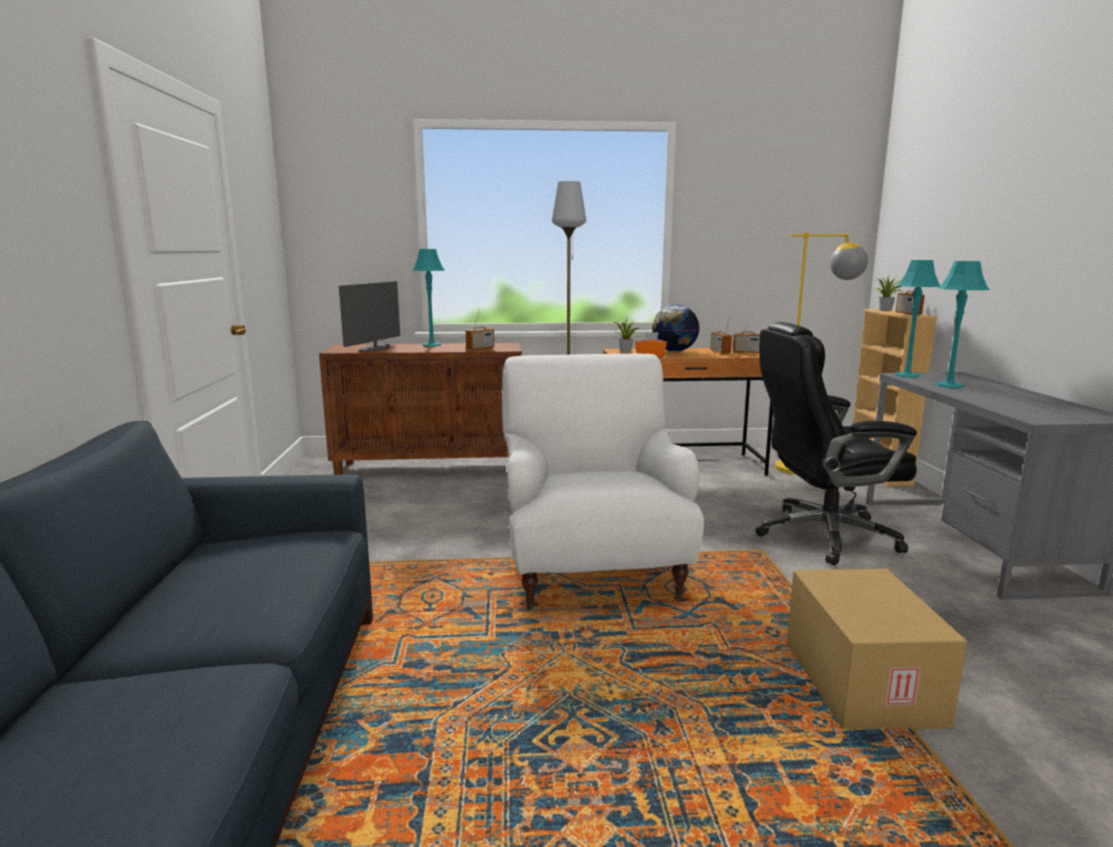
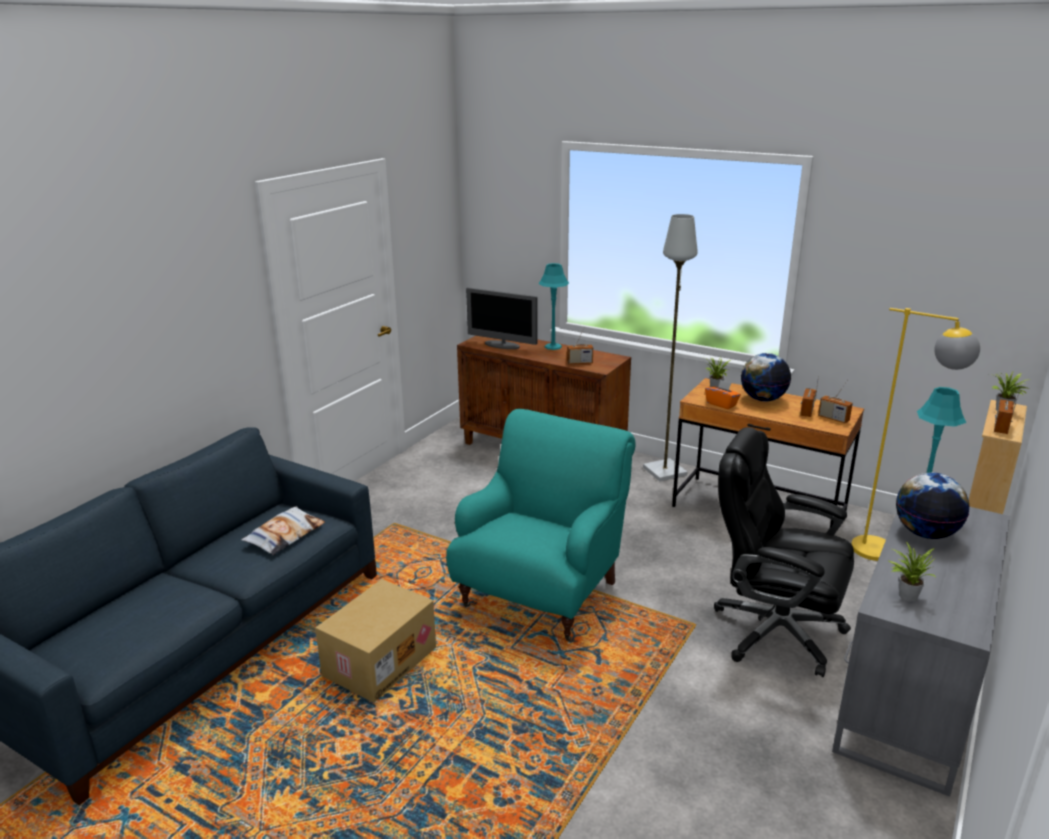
camera: 35 degrees right, 10 degrees up
(274, 563) = (285, 535): none -> pillow
(374, 349) = (502, 345): monitor -> monitor turned 120 degrees counterclockwise
(592, 572) = (542, 593): white armchair -> turquoise armchair
(858, 681) = (602, 750): cardboard box -> cardboard box (379, 661)
(948, 385) = (925, 533): turquoise table lamp -> globe
(1029, 411) = (906, 595): none -> potted plant

